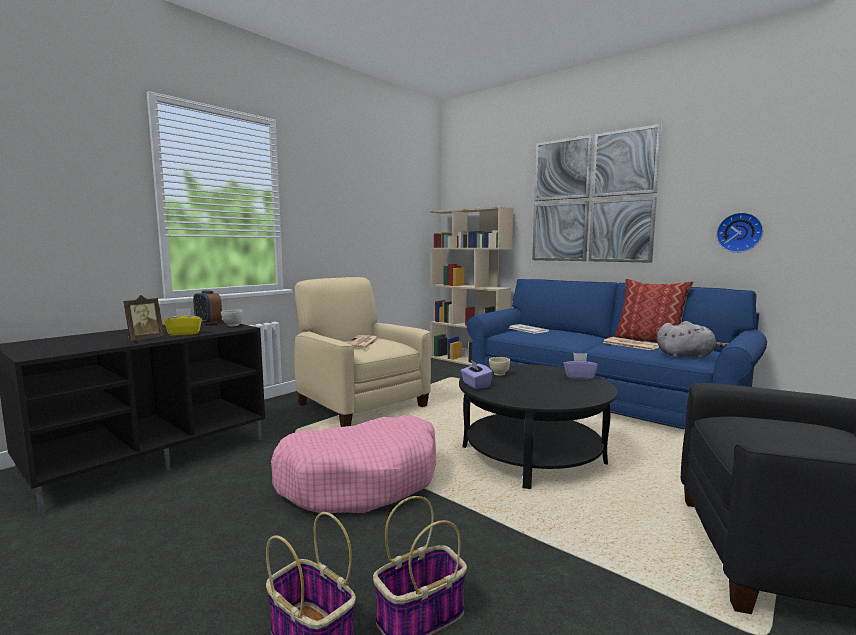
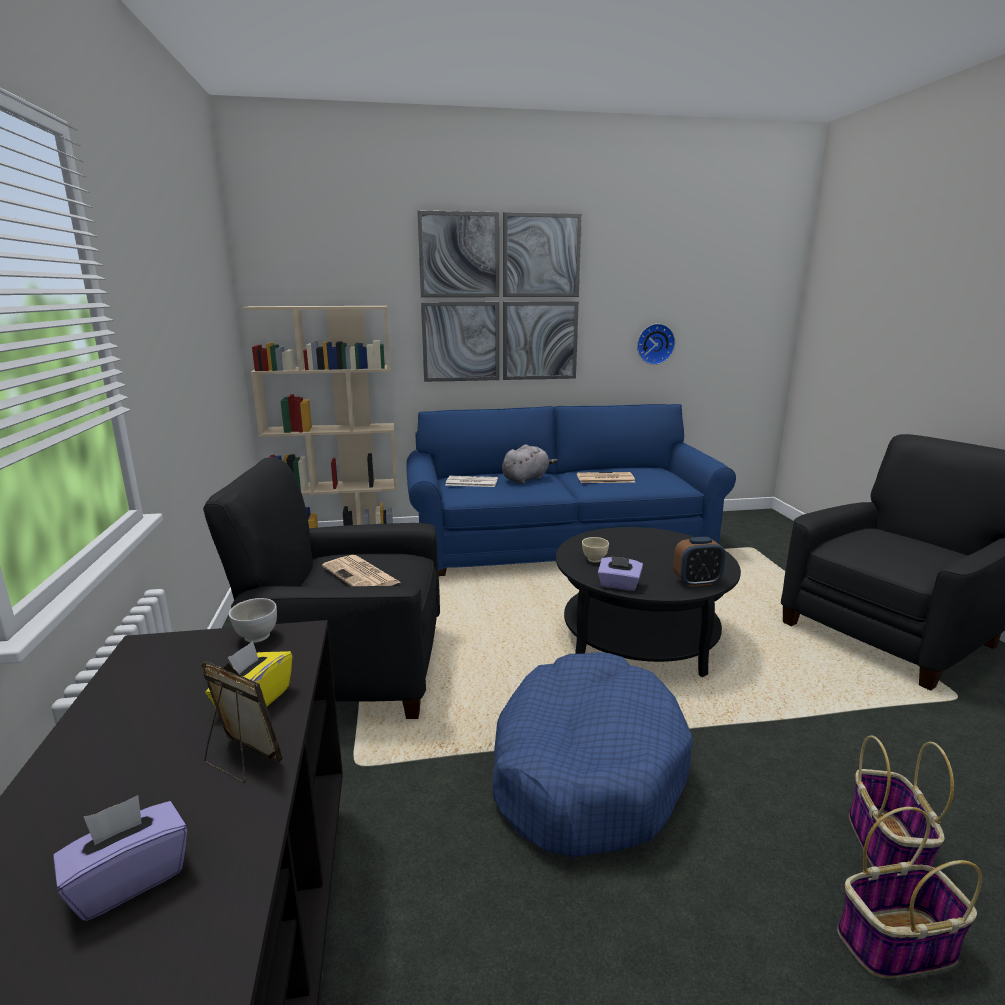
camera: 50 degrees left, 10 degrees up
(144, 339) = (241, 761): picture frame -> picture frame turned 45 degrees counterclockwise
(208, 322) = (165, 653): alarm clock -> alarm clock (697, 582)
(361, 404) = (349, 670): beige armchair -> black armchair
(361, 480) = (585, 768): pink dog bed -> blue dog bed
(579, 377) = (651, 535): purple tissue box -> purple tissue box (129, 878)
(649, 340) = (601, 468): pillow -> none
(687, 356) = (667, 481): grey plush toy -> grey plush toy (526, 479)

